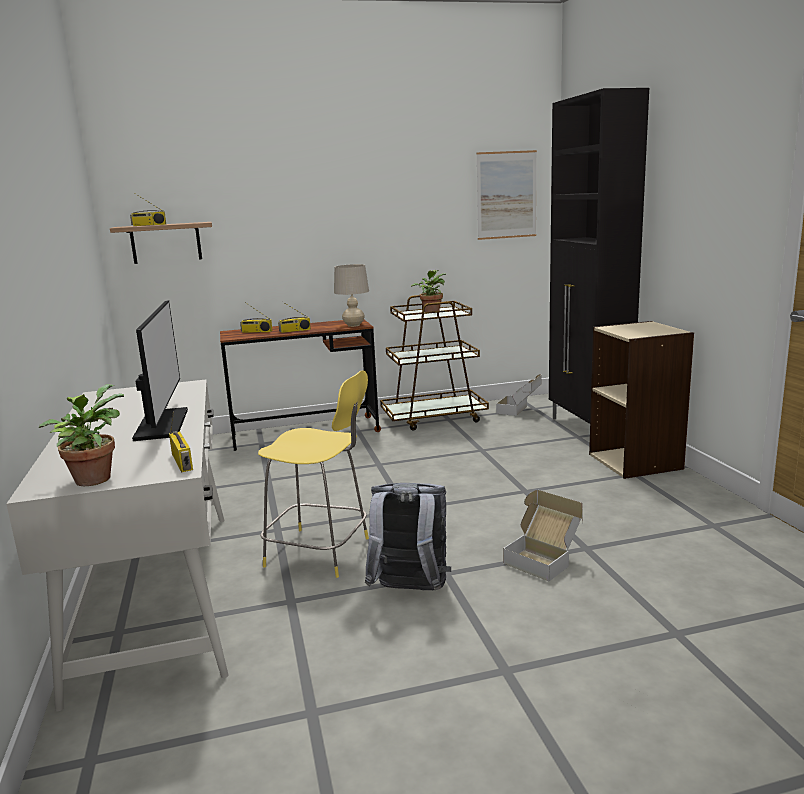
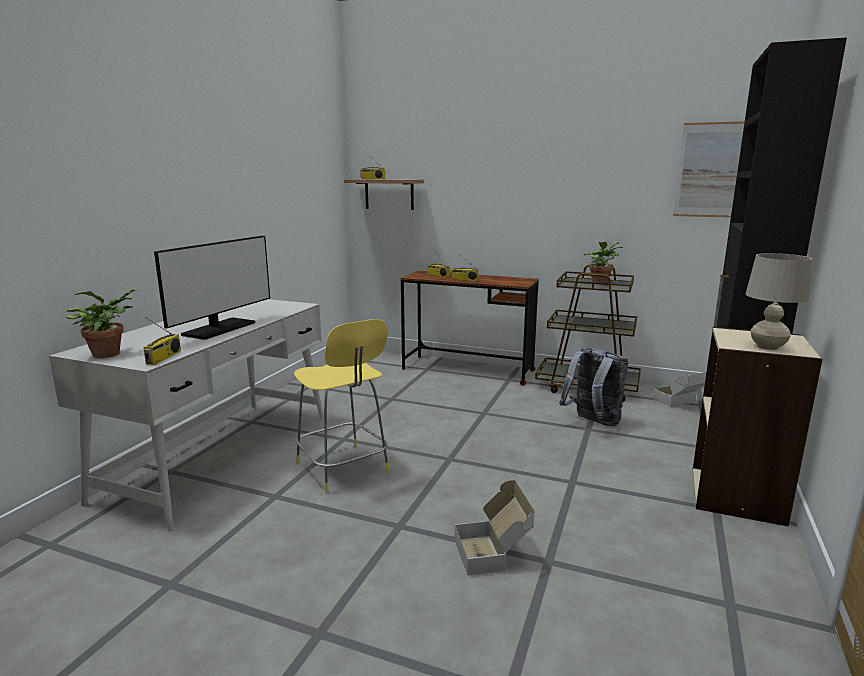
camera: 35 degrees right, 0 degrees up
(353, 325) = (515, 283): beige table lamp -> beige table lamp (767, 347)
(410, 591) = (353, 528): grey backpack -> grey backpack (593, 422)

